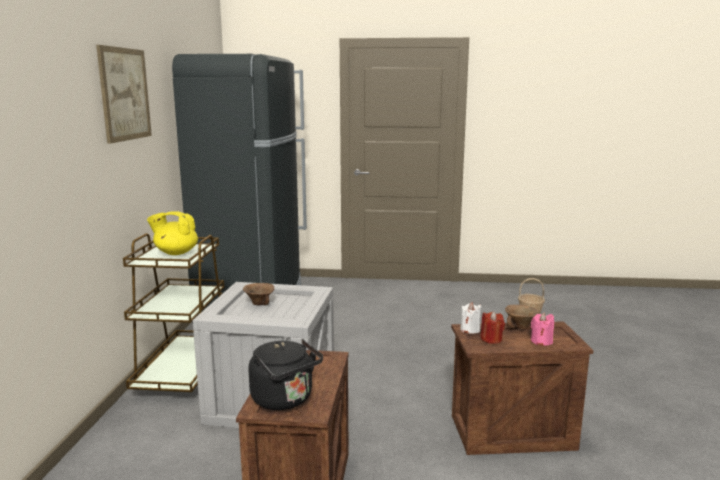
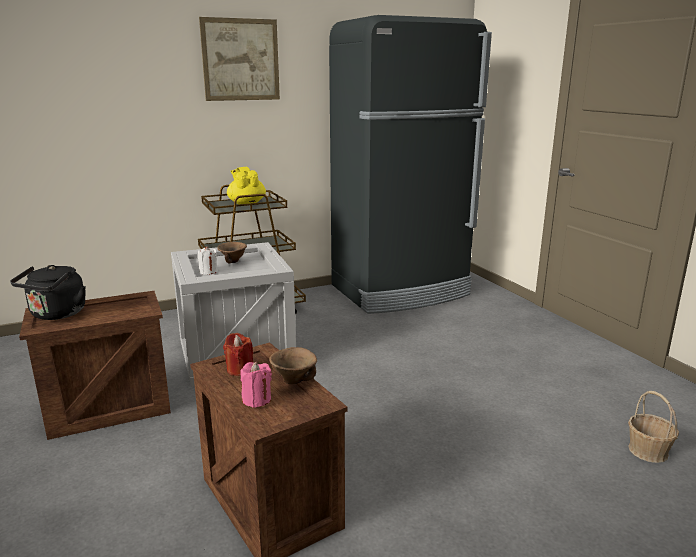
camera: 60 degrees right, 5 degrees up
(470, 330) = (259, 354): white candle -> white candle (208, 272)

